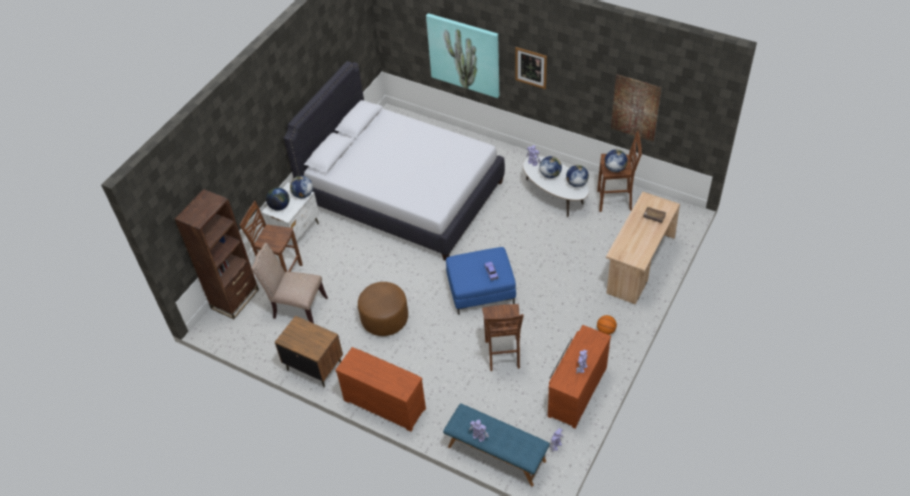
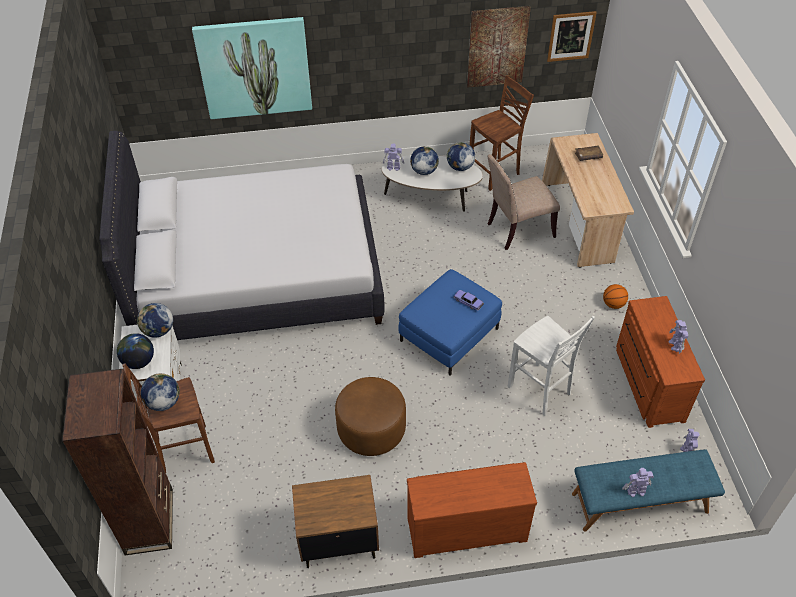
camera: 40 degrees left, 0 degrees up
(297, 308) = (248, 482): beige chair -> beige chair (517, 230)
(503, 355) = (540, 391): brown stool -> white stool
(531, 67) = (353, 48): picture -> picture (571, 36)
(614, 168) = (500, 129): globe -> globe (163, 402)

